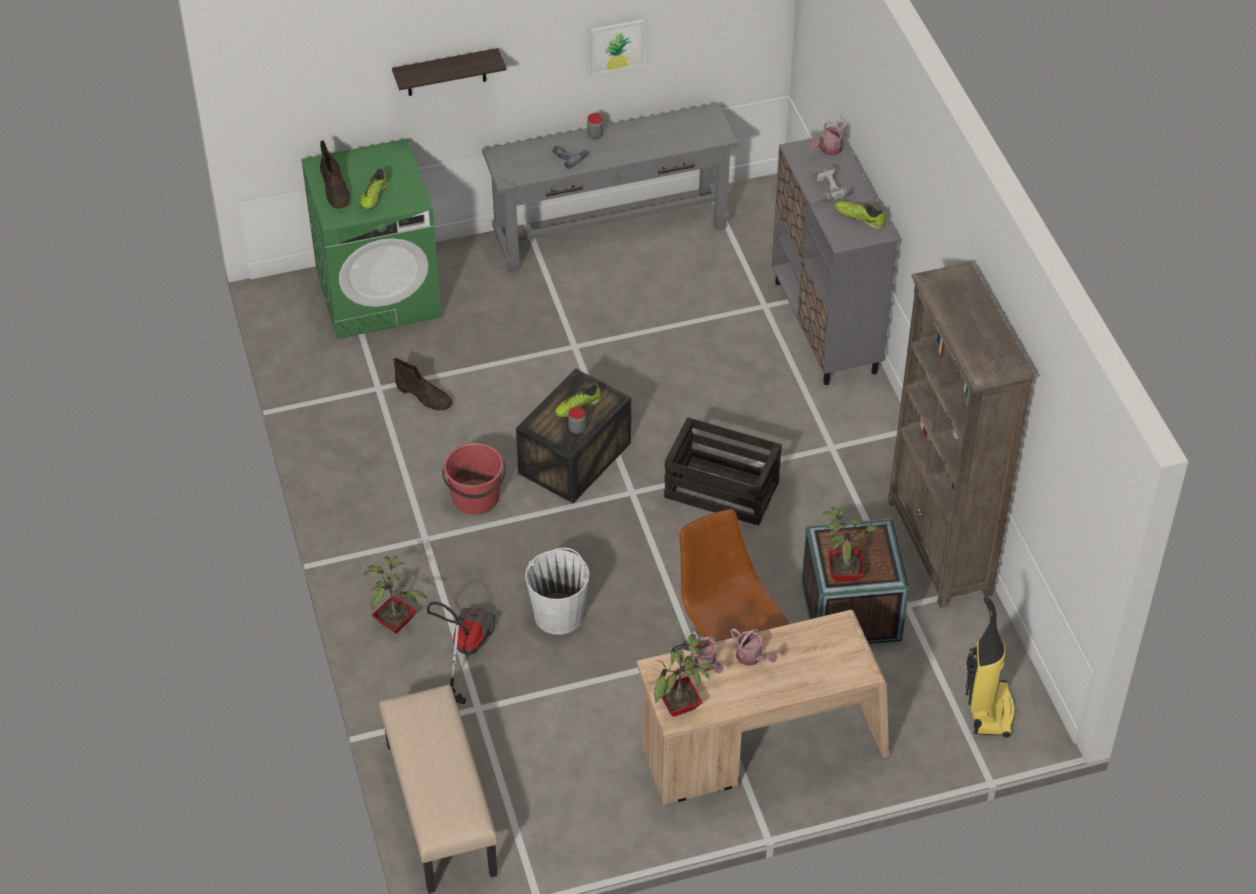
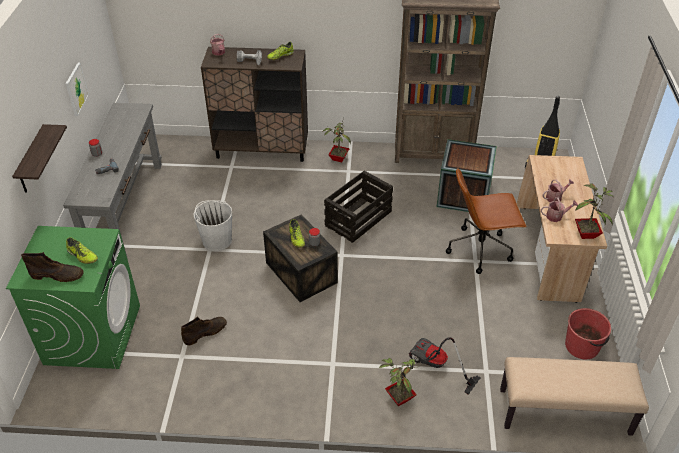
camera: 70 degrees left, 5 degrees down
(476, 498) = (309, 328): red bucket -> red bucket (582, 346)
(559, 614) = (423, 312): white bucket -> white bucket (217, 240)
(825, 327) = (262, 150): grey cabinet -> brown cabinet
(844, 572) = (479, 164): potted plant -> potted plant (338, 158)

